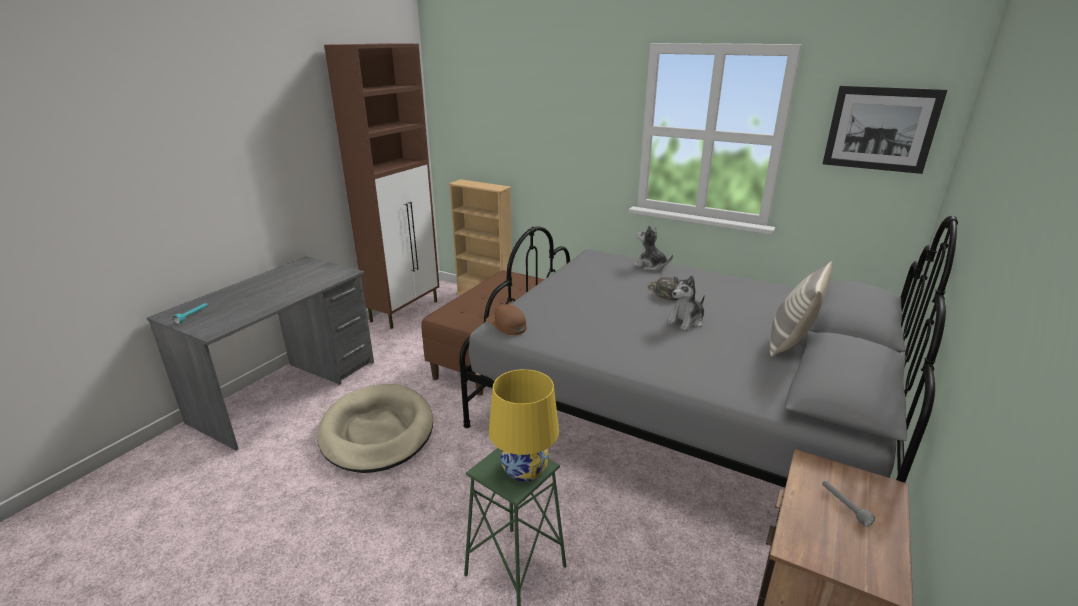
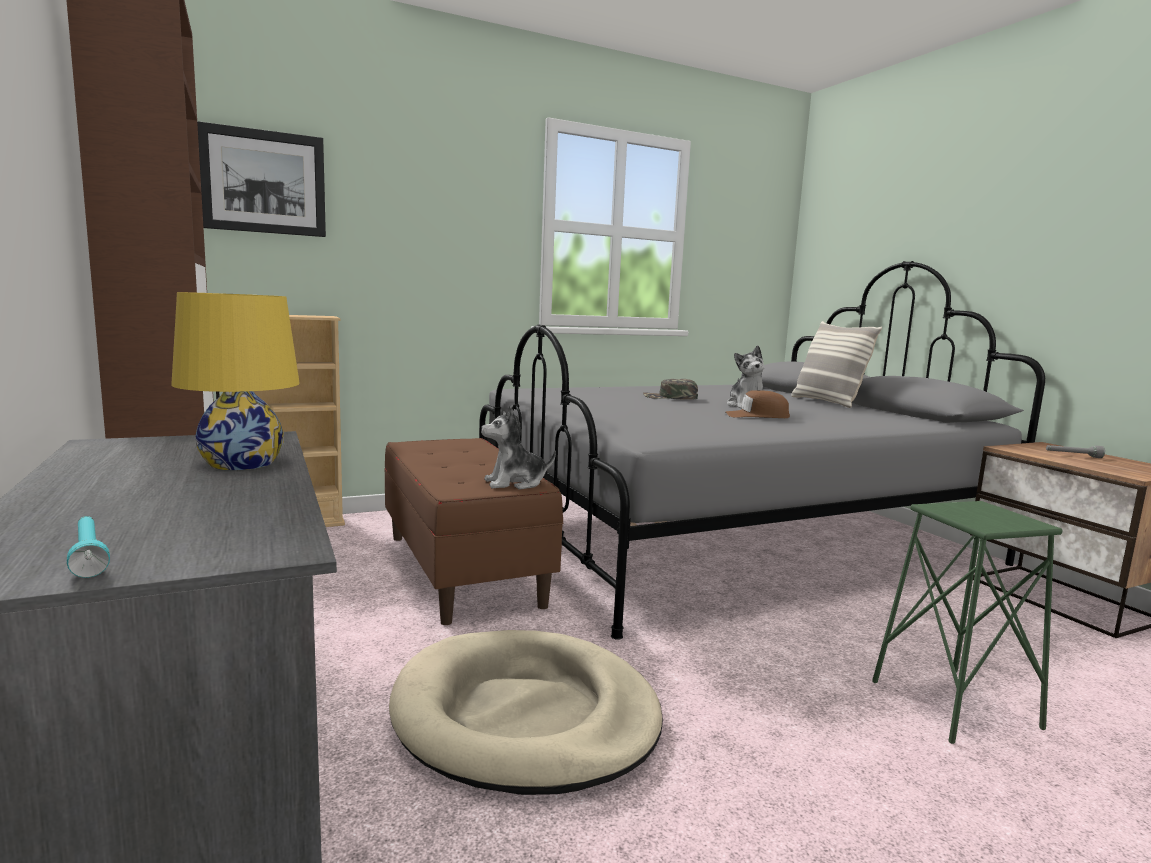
camera: 55 degrees left, 15 degrees down
(506, 325) = (650, 436): brown cap -> brown cap (756, 416)
(524, 469) = (989, 512): yellow table lamp -> yellow table lamp (242, 463)
(650, 266) = (597, 388): plush toy -> plush toy (515, 483)
(880, 129) = (751, 225): picture -> picture (264, 182)

